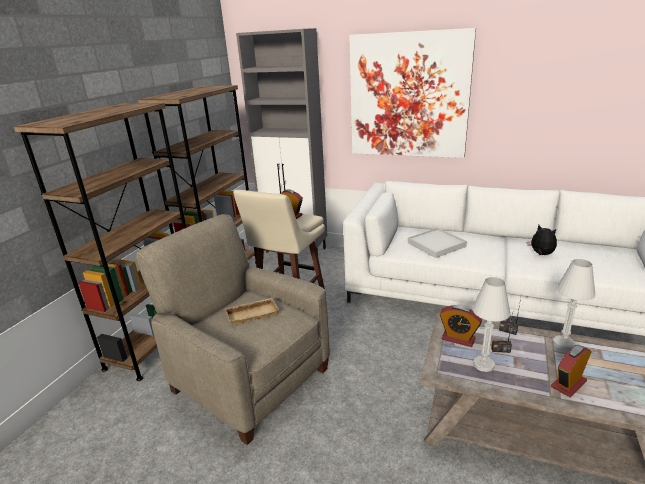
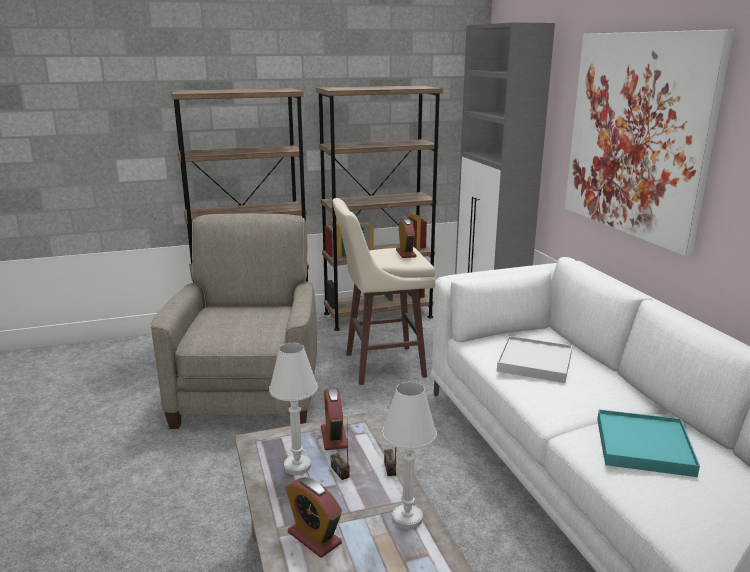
camera: 50 degrees right, 5 degrees down
(252, 313) = (249, 318): beige tray -> none
(541, 254) = (643, 446): plush toy -> turquoise tray
(568, 384) = (314, 538): alarm clock -> alarm clock turned 150 degrees counterclockwise

